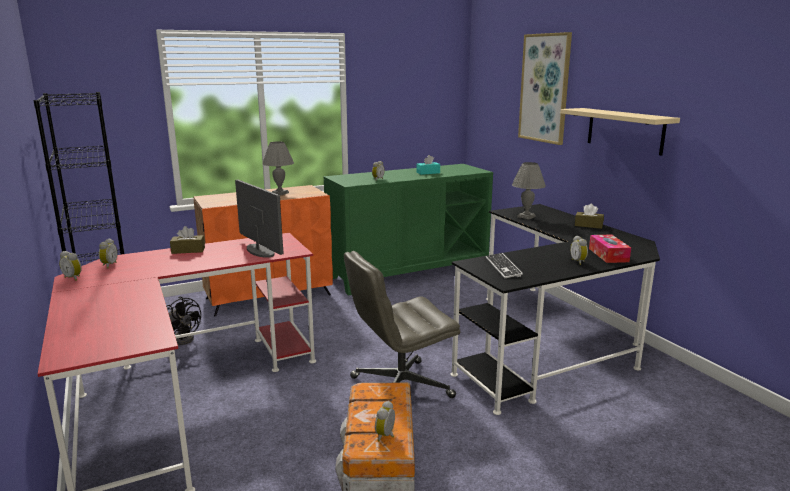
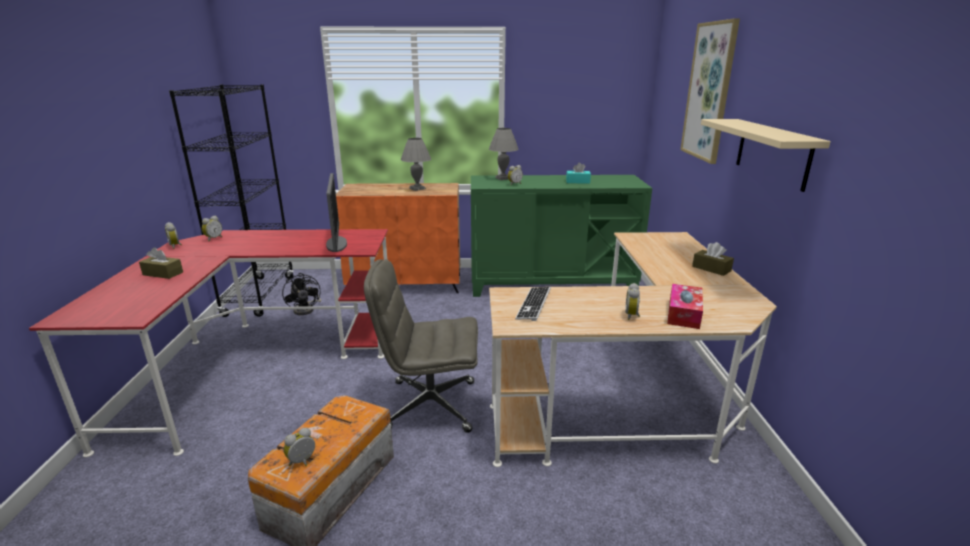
camera: 25 degrees right, 5 degrees up
(188, 250) = (285, 234): brown tissue box -> brown tissue box (163, 273)
(526, 216) = (647, 246): grey table lamp -> grey table lamp (503, 178)
(550, 343) = (632, 398): black desk -> beige desk

